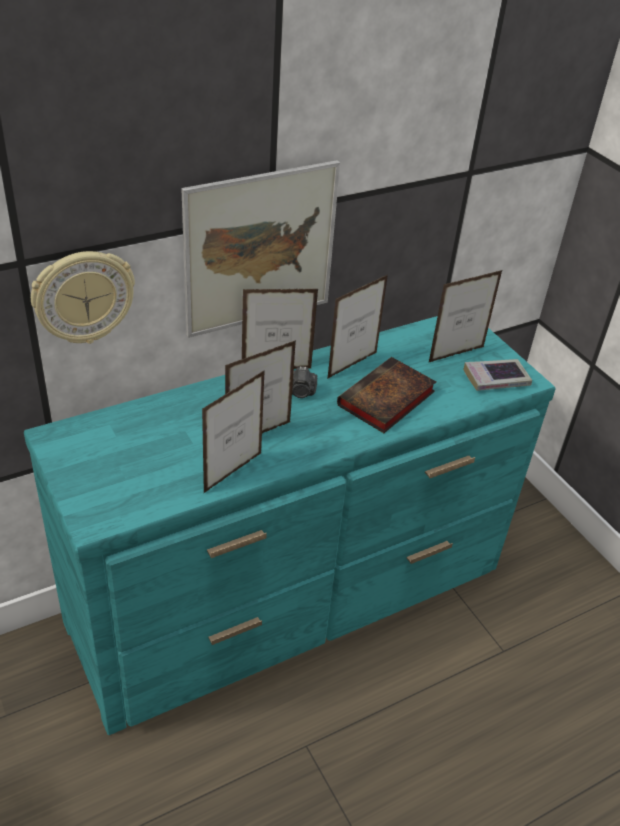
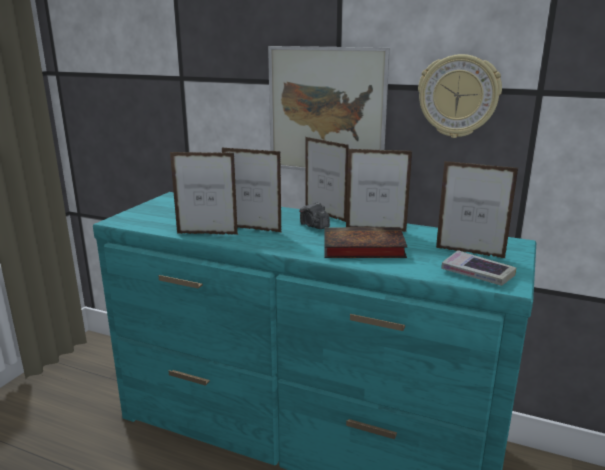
camera: 55 degrees right, 20 degrees down
(83, 297) = (209, 111): wall clock -> wall clock (458, 96)

